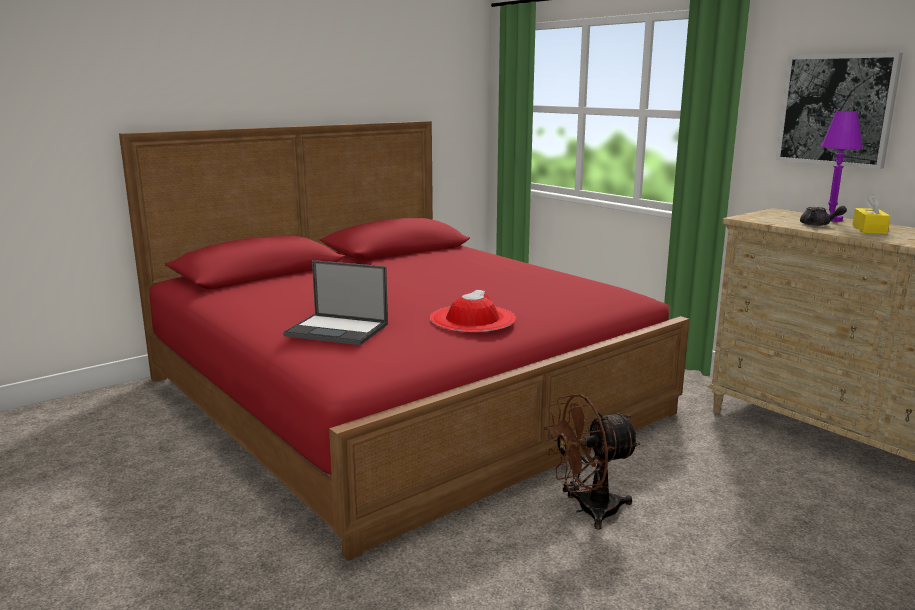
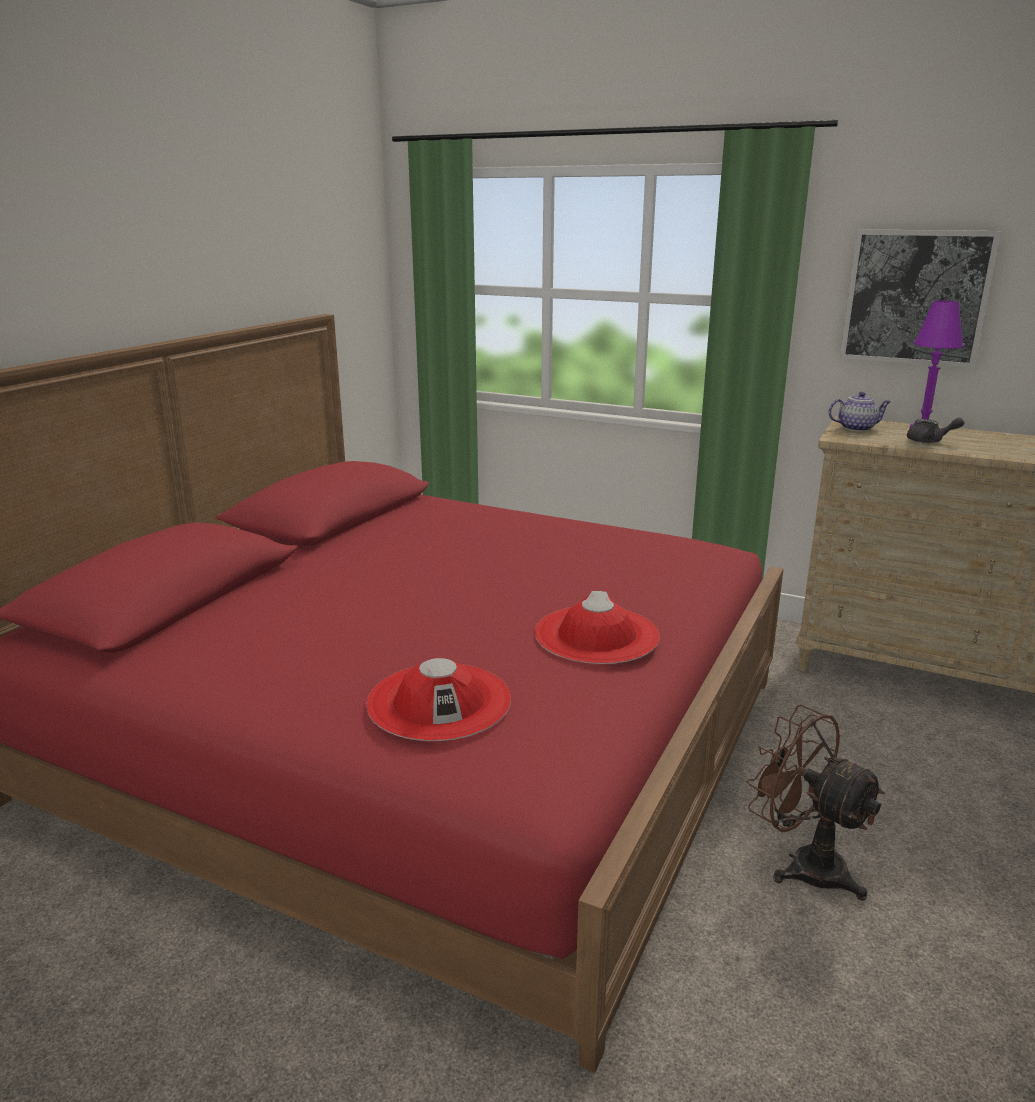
camera: 25 degrees left, 5 degrees up
(338, 330) = (439, 701): laptop -> red hat
(588, 510) = (803, 864): brown fan -> brown fan turned 90 degrees clockwise
(773, 214) = (857, 428): none -> teapot
(869, 229) = (985, 443): yellow tissue box -> none

